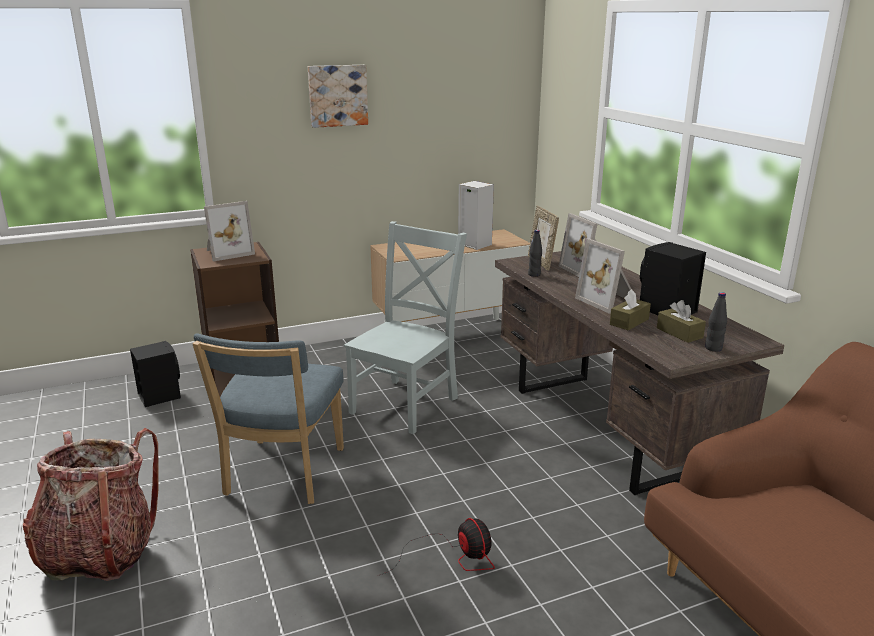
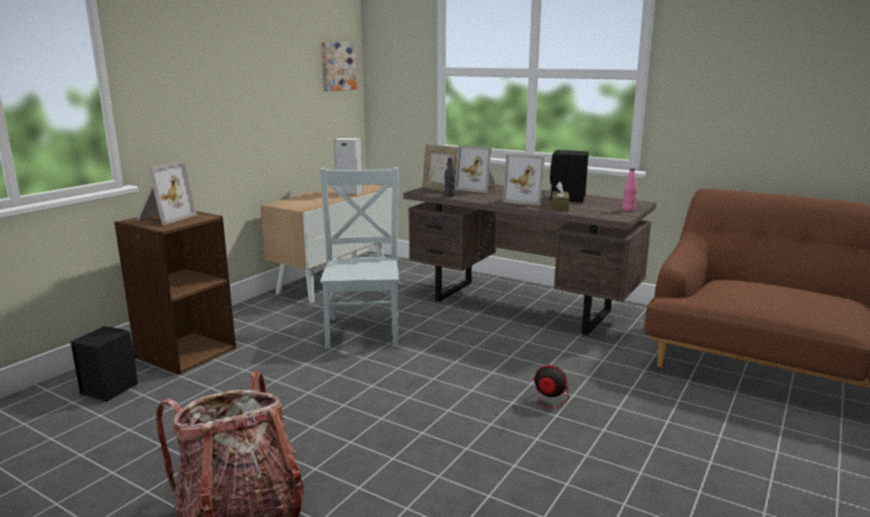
camera: 35 degrees left, 5 degrees down
(282, 475) = (331, 404): blue chair -> none
(337, 95) = (223, 61): picture -> picture (337, 66)
(679, 333) = (597, 207): brown tissue box -> none
(713, 348) = (628, 210): black bottle -> pink bottle

